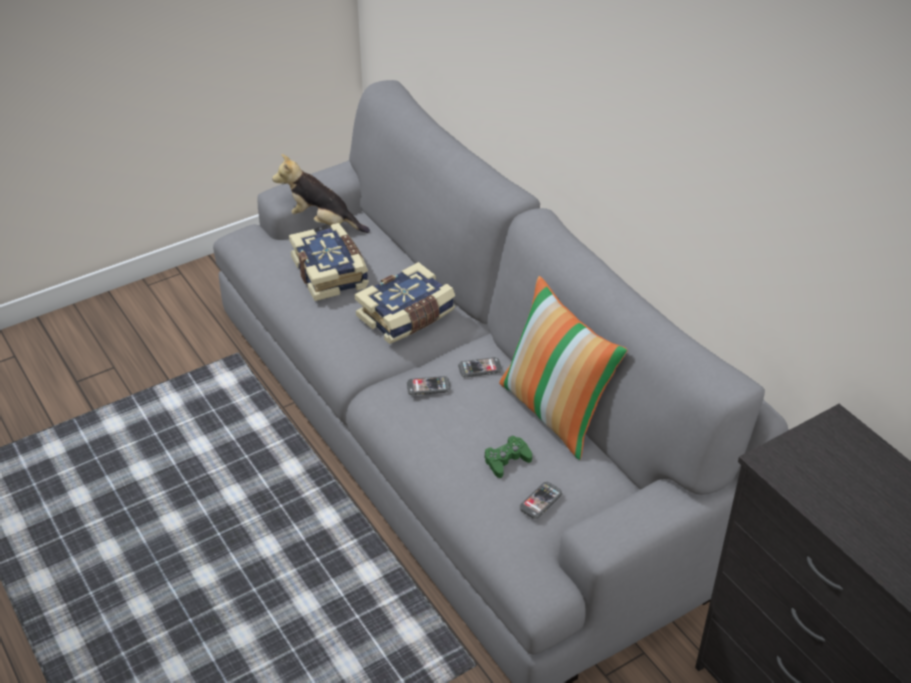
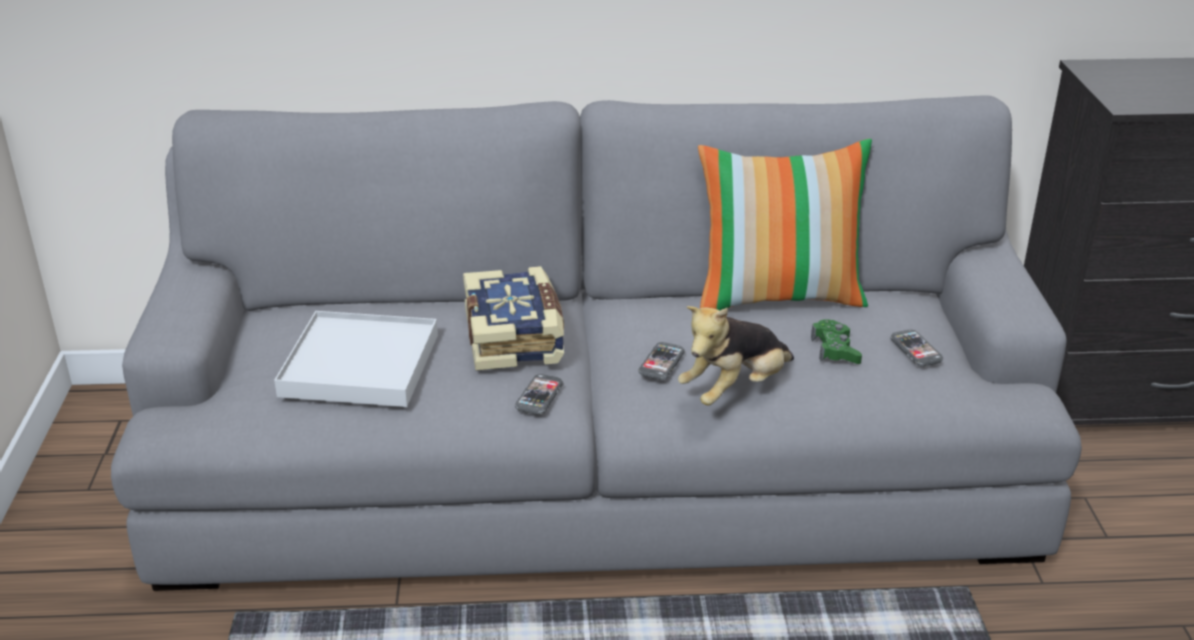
camera: 60 degrees left, 10 degrees down
(321, 223) = (241, 343): plush toy -> plush toy (735, 390)
(331, 273) = (360, 365): book -> white tray
(480, 368) = (663, 318): phone -> phone (539, 396)

